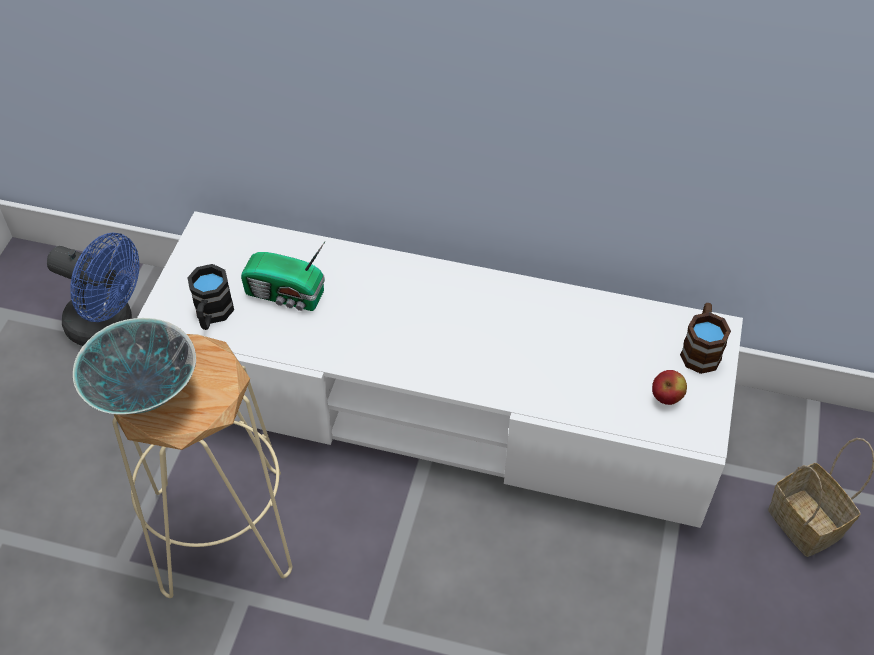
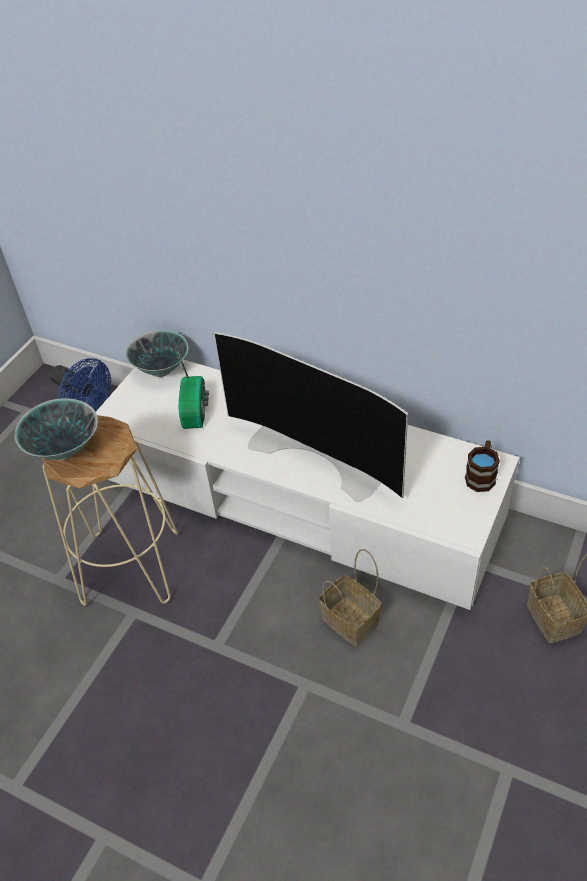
camera: 15 degrees right, 5 degrees down
(212, 315) = (143, 416): black mug -> none
(221, 241) = (162, 370): none -> bowl
(286, 295) = (196, 409): radio -> radio turned 120 degrees counterclockwise
(479, 343) = (320, 454): none -> television
(550, 565) = (352, 621): none -> basket
(666, 397) = (447, 505): apple -> none

